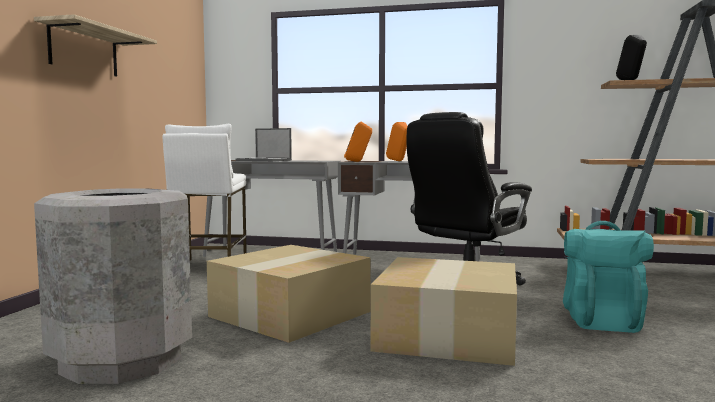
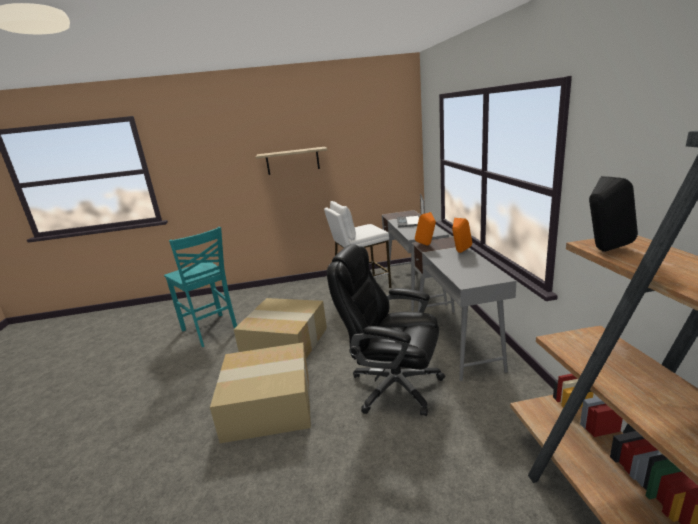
camera: 70 degrees right, 15 degrees up
(124, 360) = (211, 331): grey trash can -> turquoise chair
(601, 320) = (334, 480): turquoise backpack -> none

